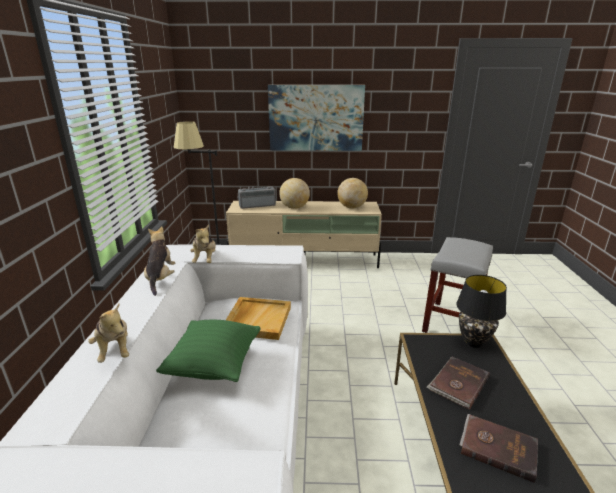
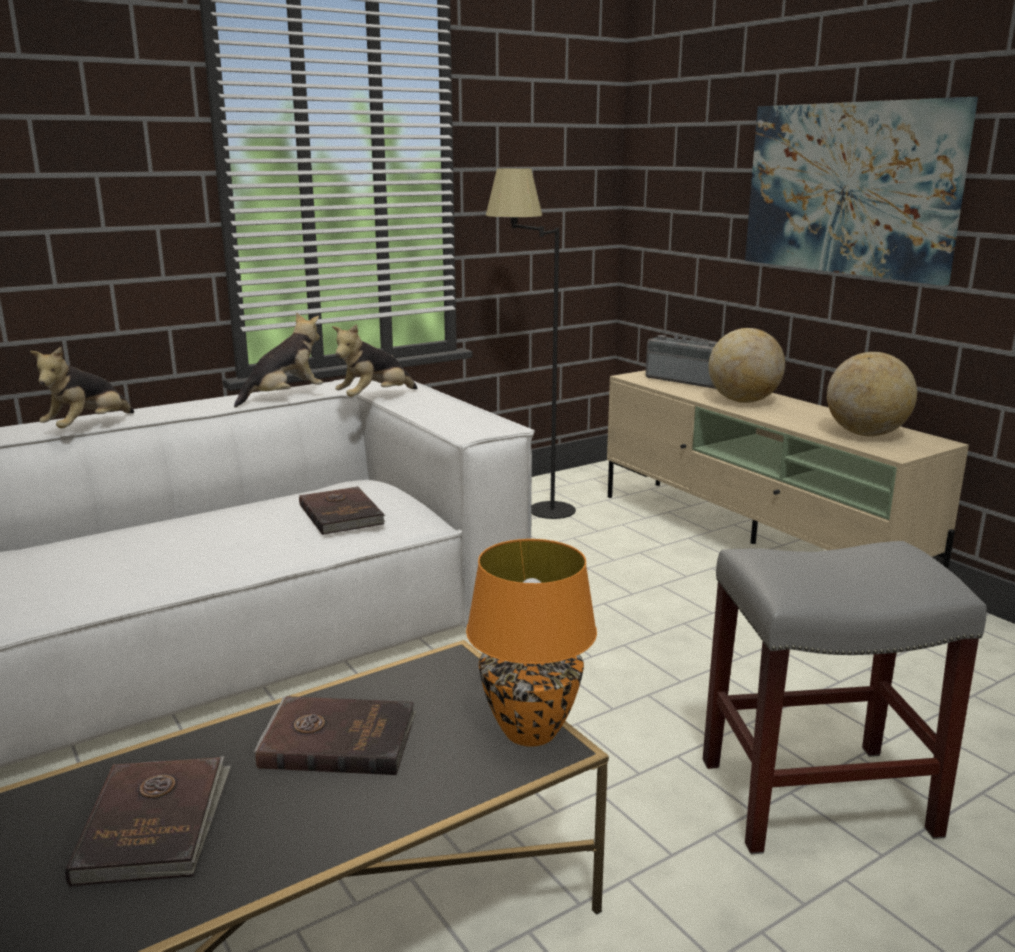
camera: 55 degrees right, 5 degrees down
(214, 366) = (195, 526): green pillow -> none
(257, 319) = (342, 514): beige tray -> brown book
(473, 342) = (529, 731): black table lamp -> orange table lamp

